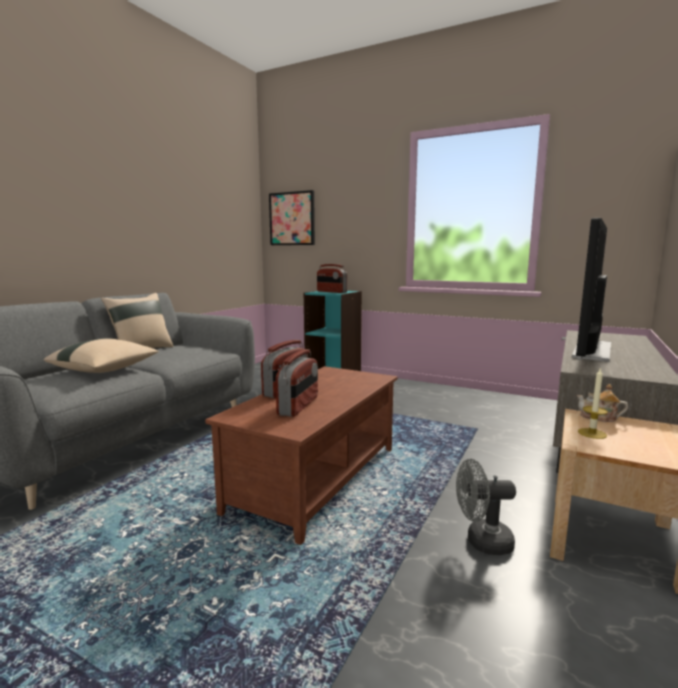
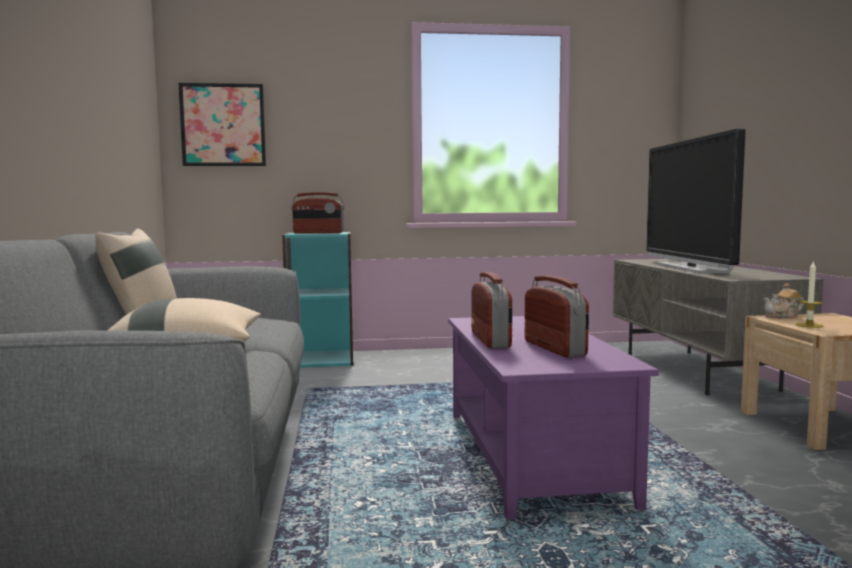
camera: 35 degrees left, 5 degrees down
(315, 478) = (529, 456): brown coffee table -> purple coffee table
(482, 542) = (760, 456): grey fan -> none

